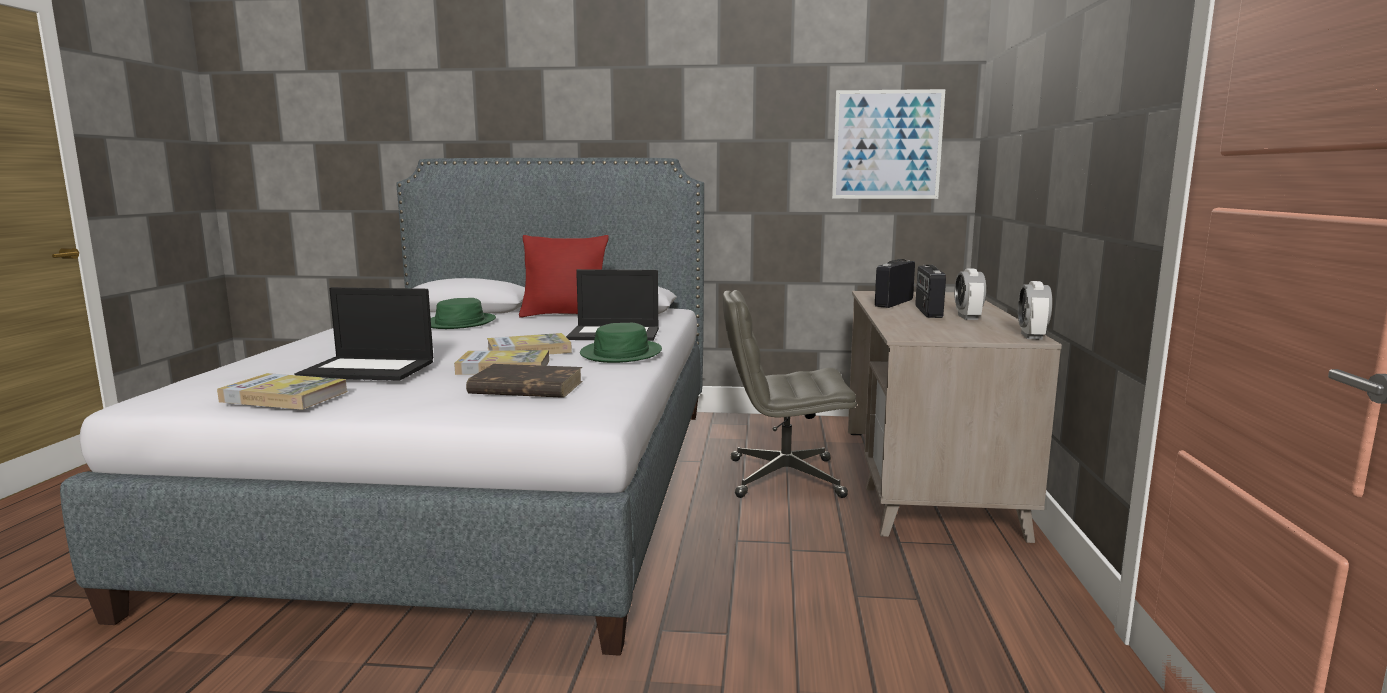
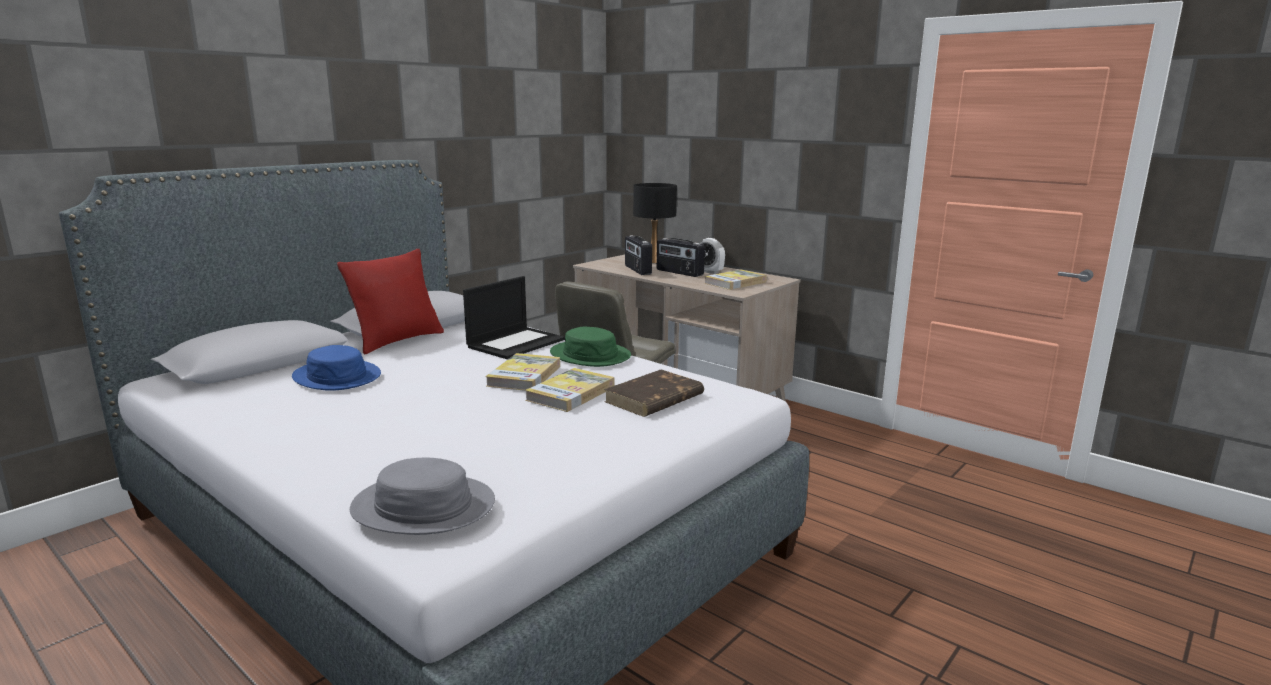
camera: 55 degrees left, 5 degrees up
(212, 380) = (423, 507): none -> grey hat
(284, 396) = (556, 479): book -> book (735, 282)
(369, 369) = (505, 435): laptop -> none
(460, 323) = (337, 377): green hat -> blue hat
(887, 145) = (556, 140): picture -> none
(949, 300) = (654, 261): none -> black table lamp
(1031, 336) = (776, 277): alarm clock -> none

